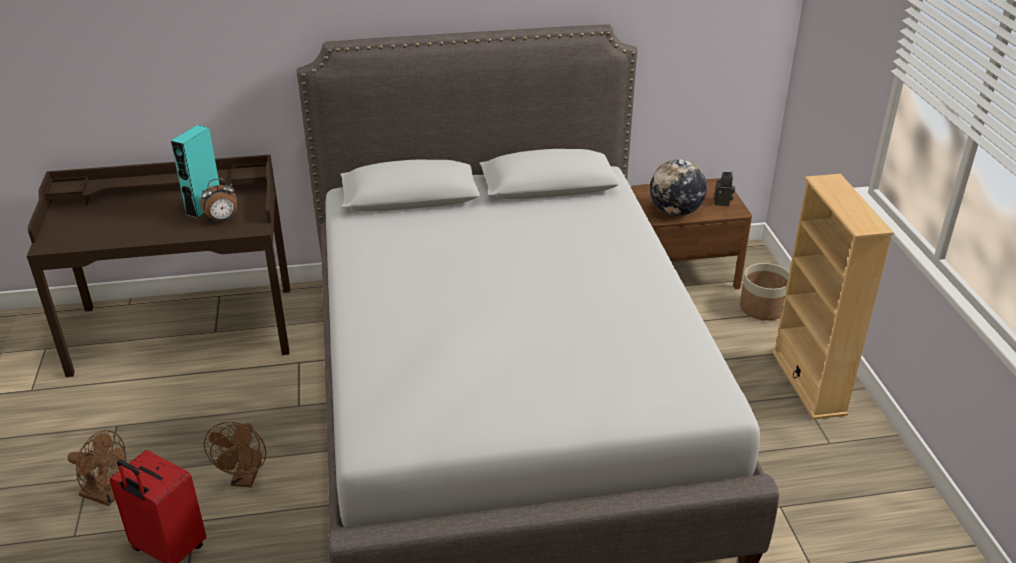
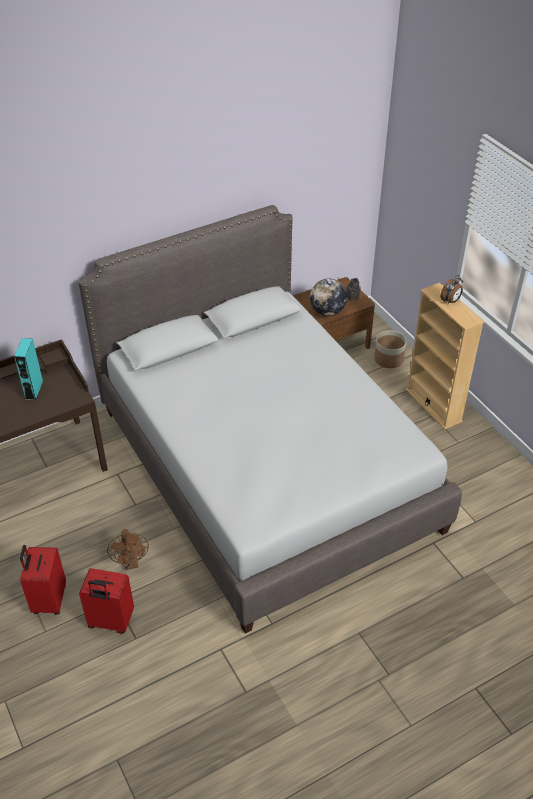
camera: 20 degrees left, 10 degrees up
(107, 495) = (49, 600): brown fan -> red suitcase
(223, 220) = (54, 397): alarm clock -> alarm clock (450, 301)

